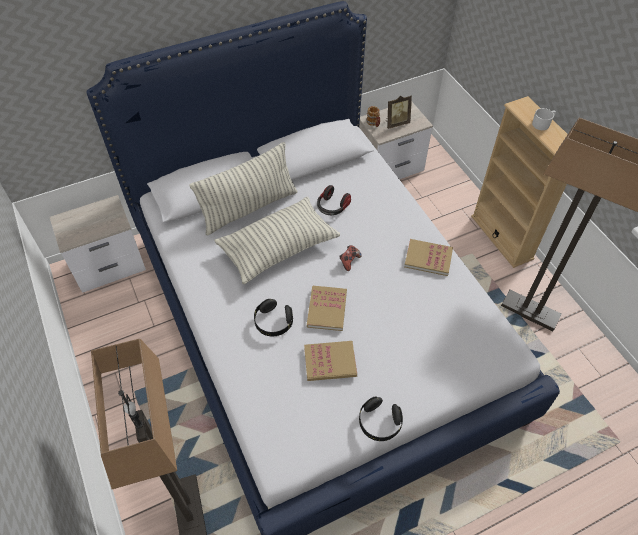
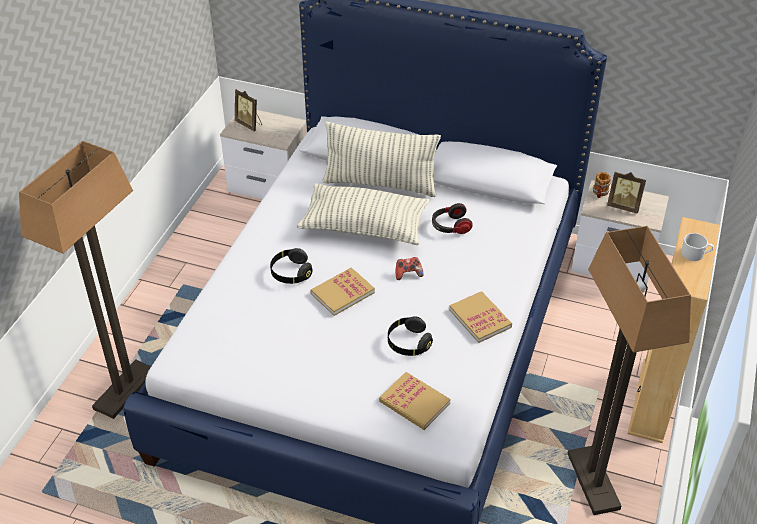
camera: 45 degrees right, 10 degrees down
(75, 227) = (249, 124): none -> picture frame
(330, 362) = (295, 328): book -> book (414, 402)
(379, 423) = (276, 394): black headphones -> black headphones (408, 343)

